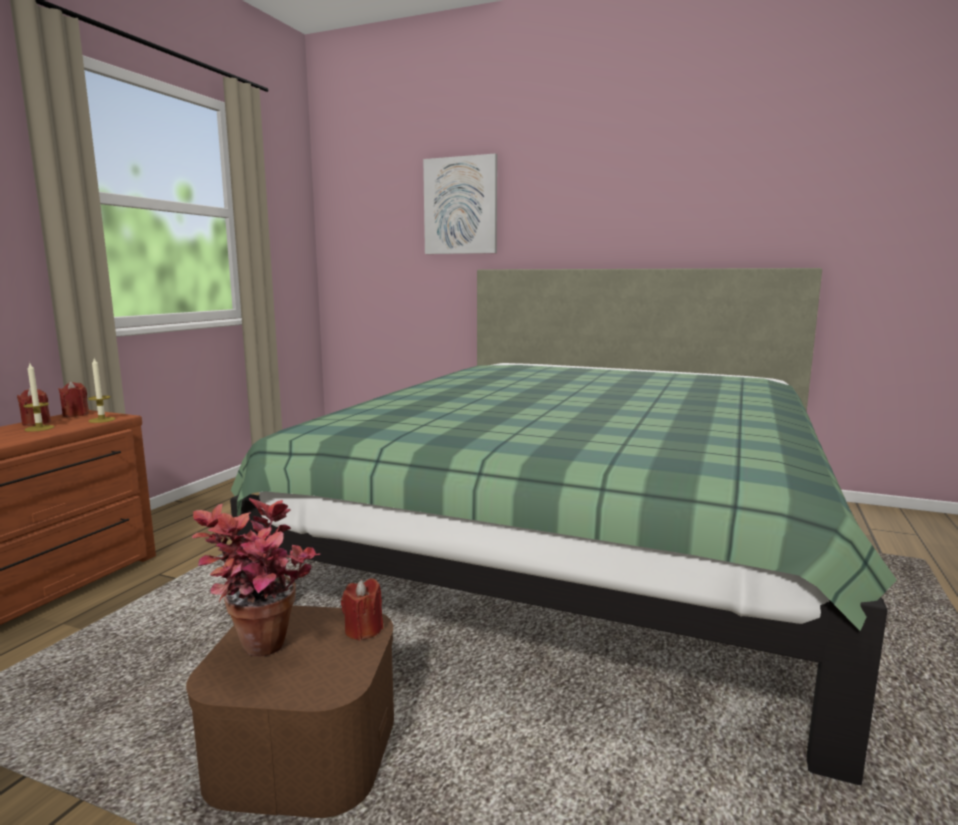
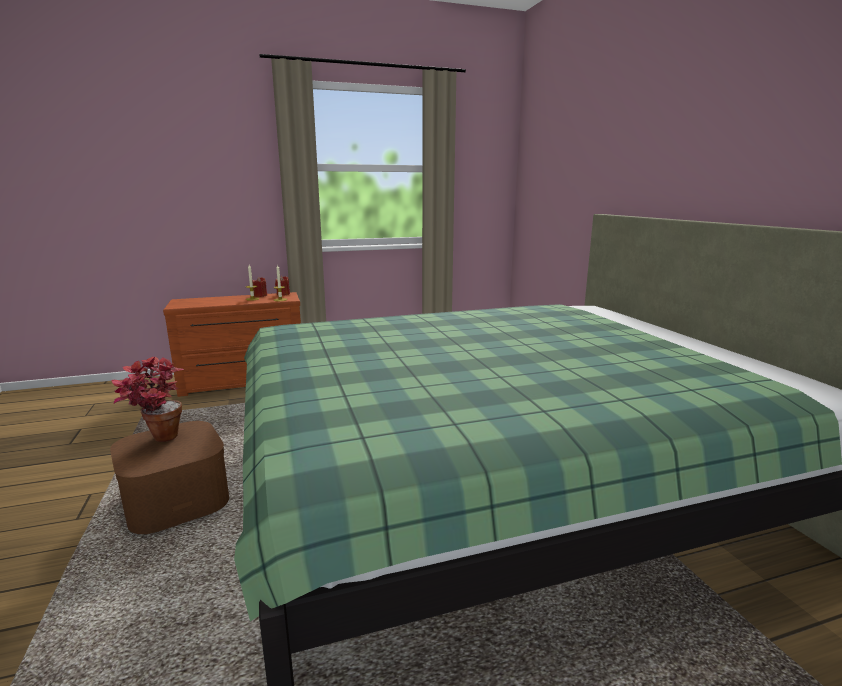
camera: 50 degrees right, 5 degrees up
(363, 630) = (198, 451): red candle -> none
(460, 206) = (596, 152): picture -> none

